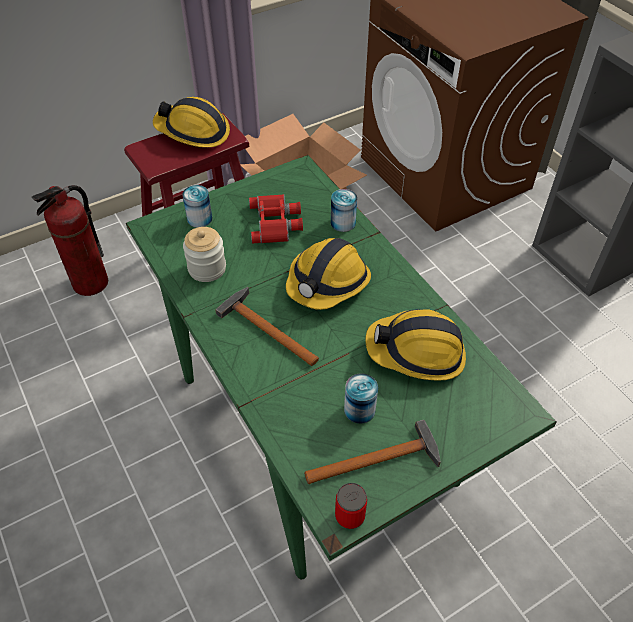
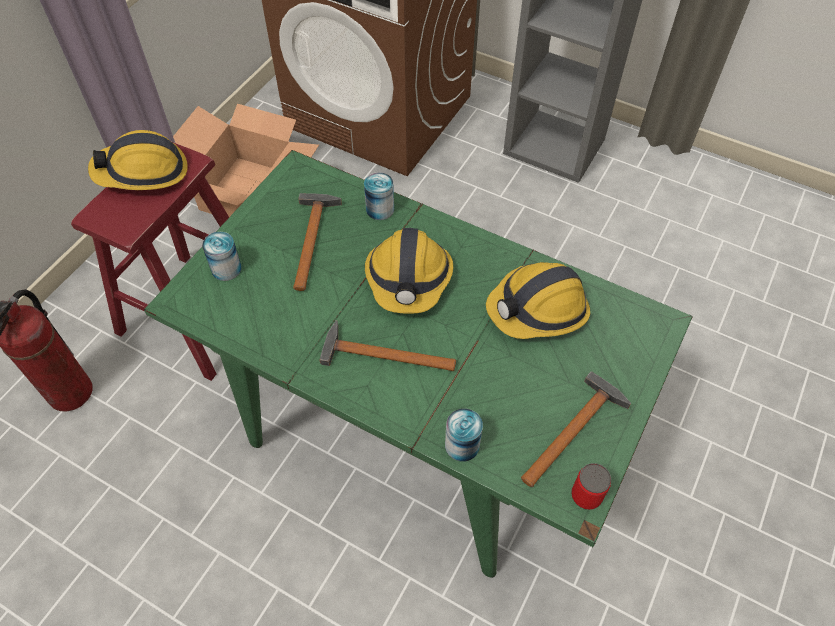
camera: 30 degrees left, 5 degrees up
(207, 268) = (275, 320): jar -> none
(276, 223) = (312, 238): red binoculars -> hammer
(359, 410) = (526, 391): can -> can (462, 445)

